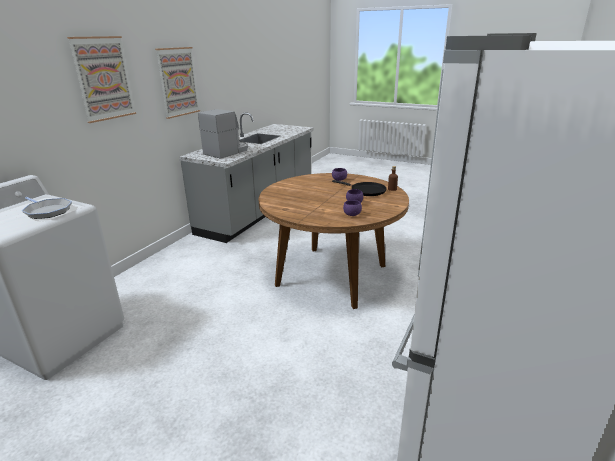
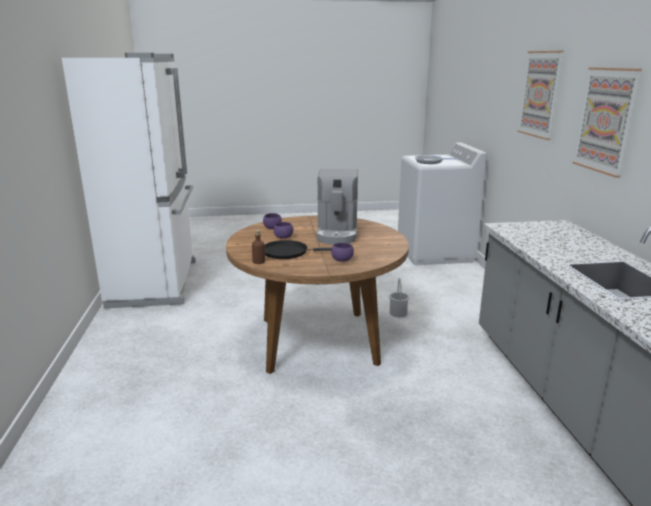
camera: 145 degrees right, 5 degrees down
(227, 152) = (546, 237): coffee machine -> coffee machine (337, 233)
(246, 276) = (397, 313): none -> white bucket

